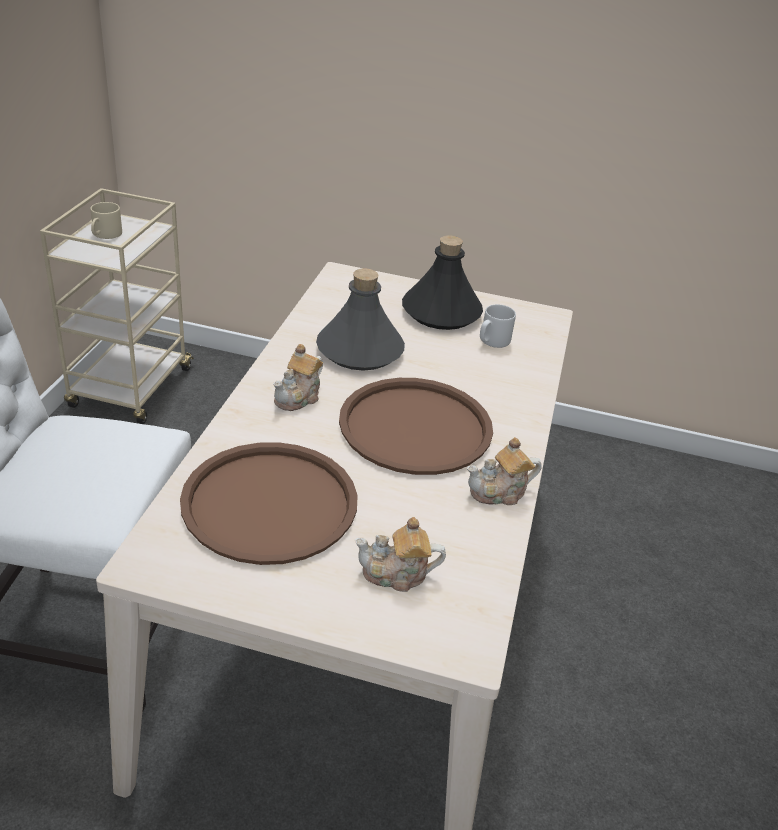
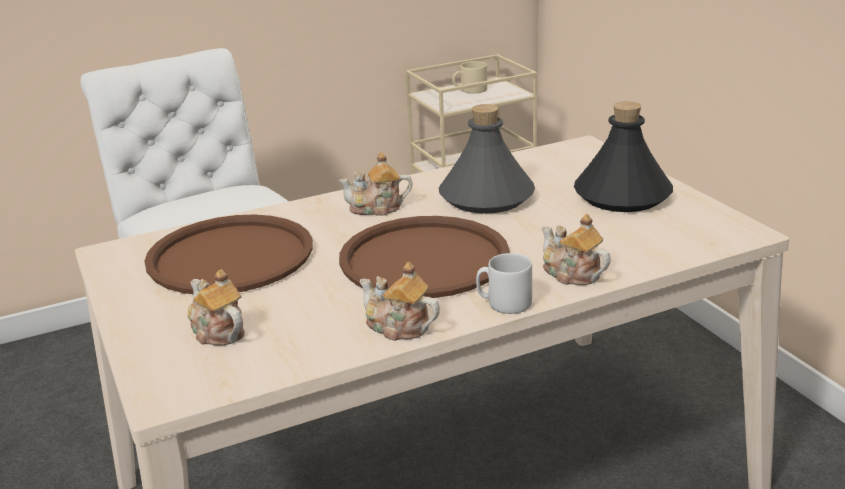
camera: 55 degrees right, 10 degrees down
(492, 341) = (630, 231): grey mug -> grey mug (504, 303)
(518, 393) = (572, 274): none -> teapot

